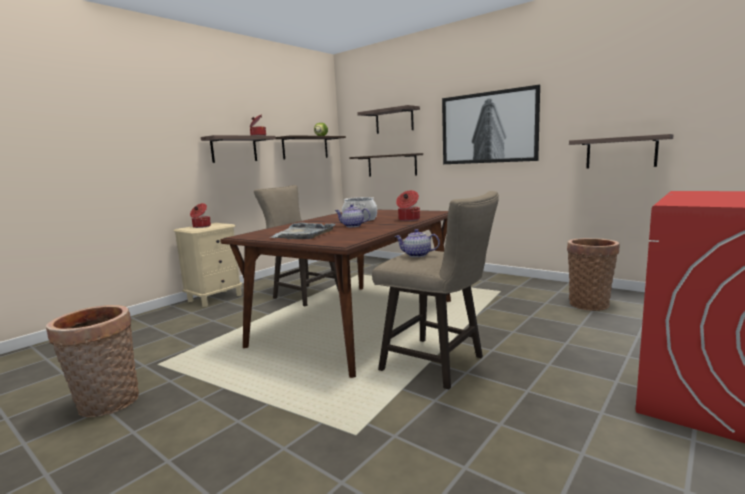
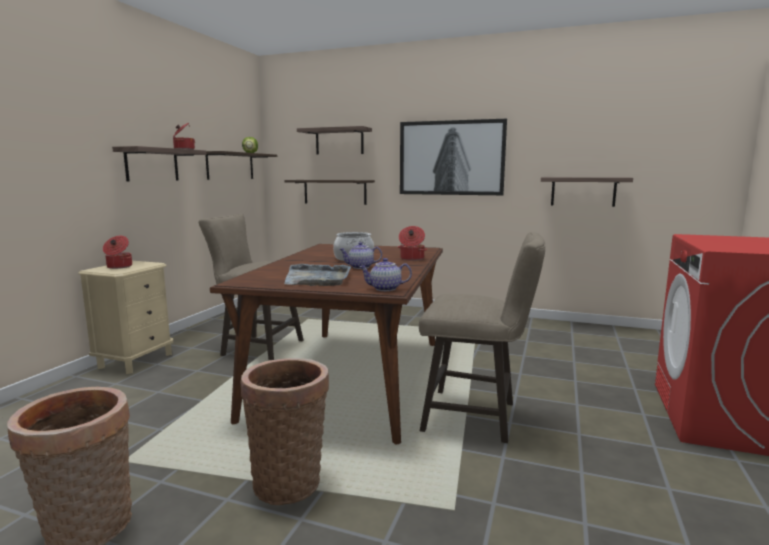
camera: 20 degrees left, 0 degrees up
(417, 255) = (462, 301): teapot -> teapot (385, 289)
(589, 304) = (565, 339): basket -> basket (289, 480)

